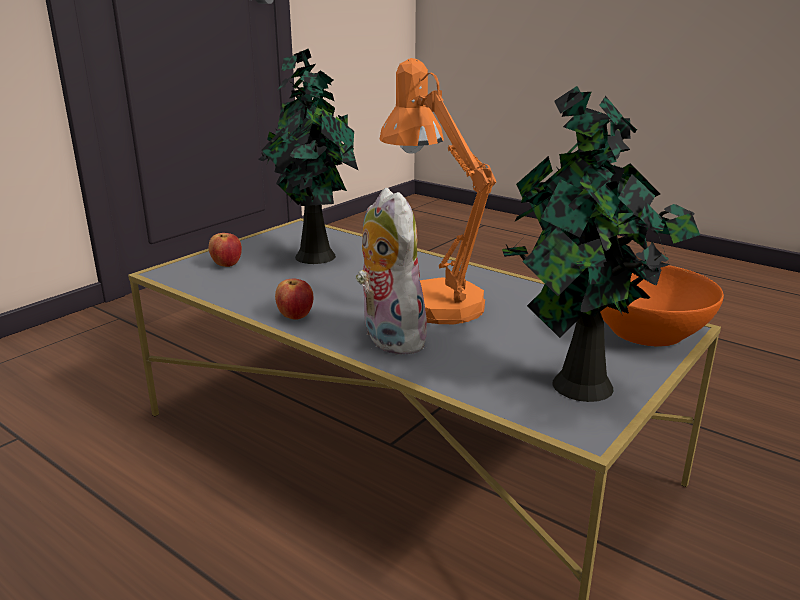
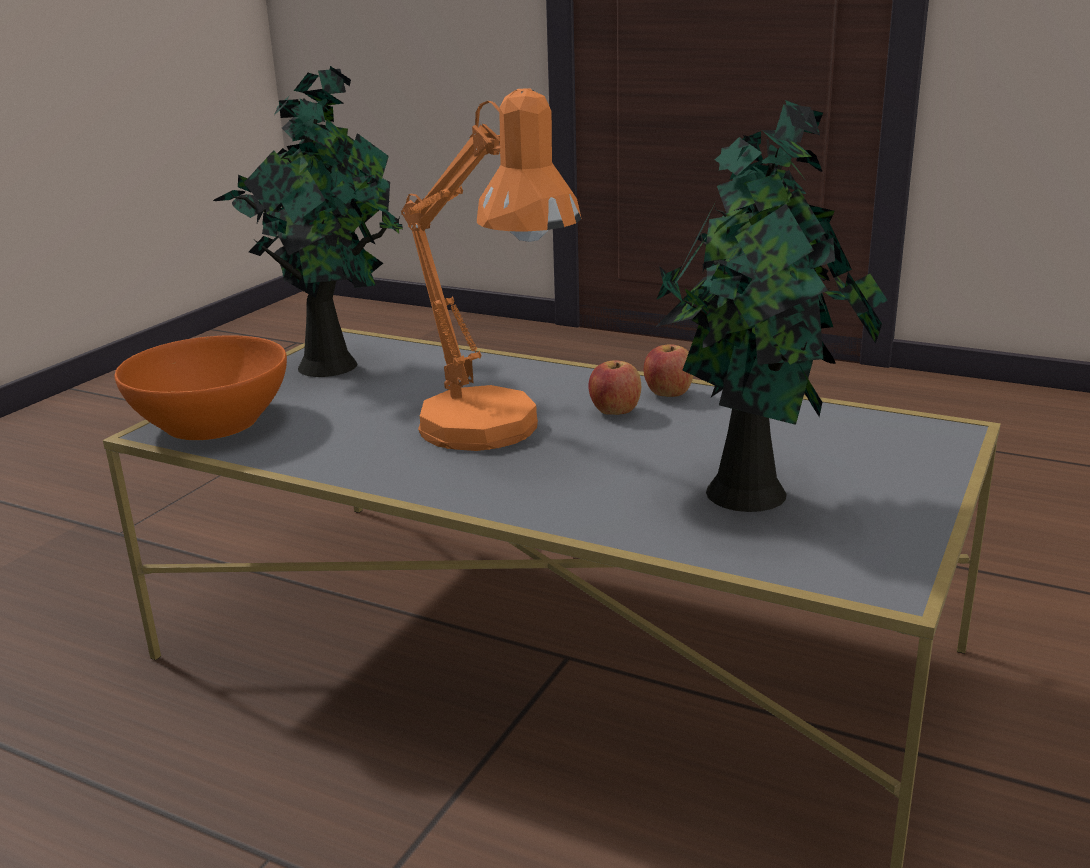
camera: 170 degrees right, 0 degrees up
(227, 264) = (879, 457): apple -> apple (614, 412)
(388, 338) = (536, 383): plush toy -> none

